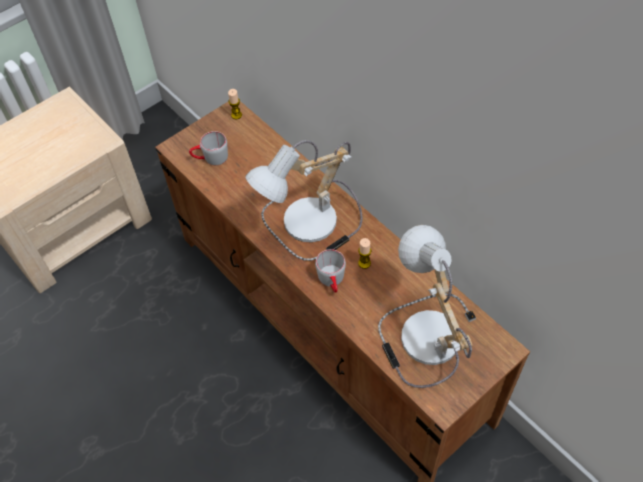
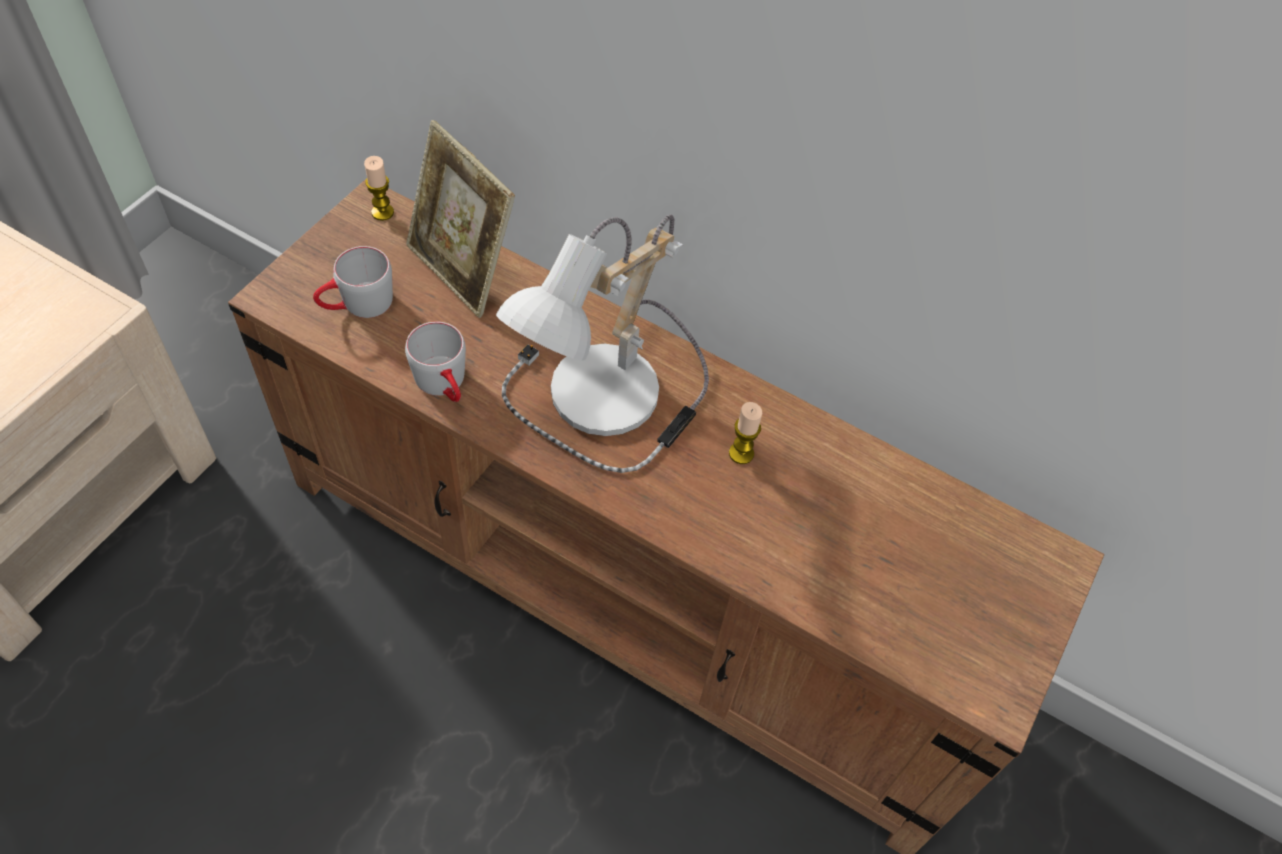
camera: 25 degrees left, 0 degrees up
(264, 150) = (462, 270): none -> picture frame
(332, 281) = (693, 503): grey mug -> grey mug (445, 385)
(423, 336) = (906, 572): table lamp -> none

